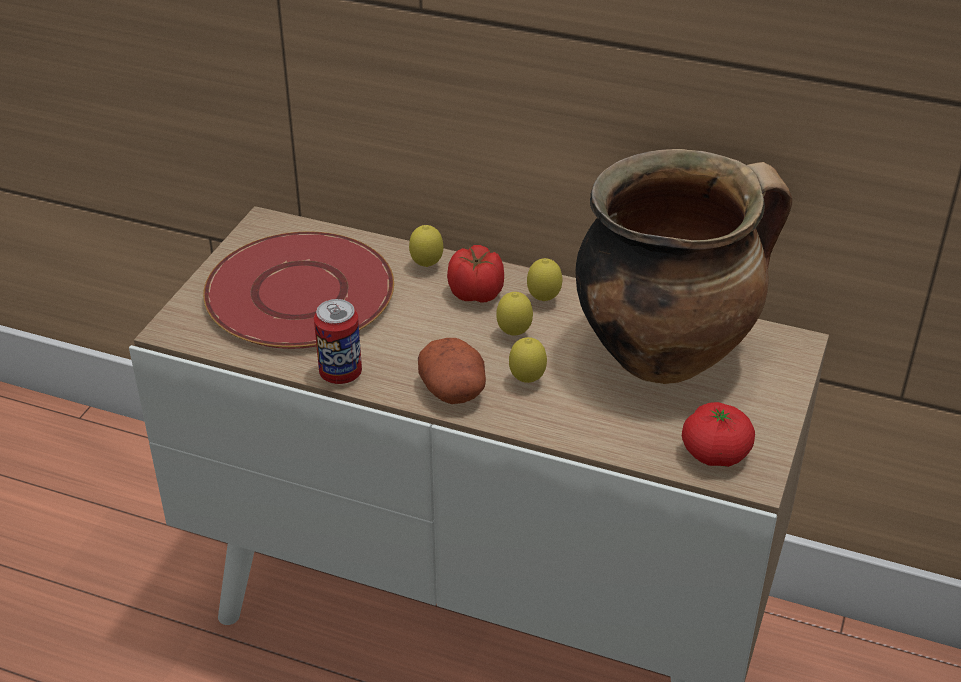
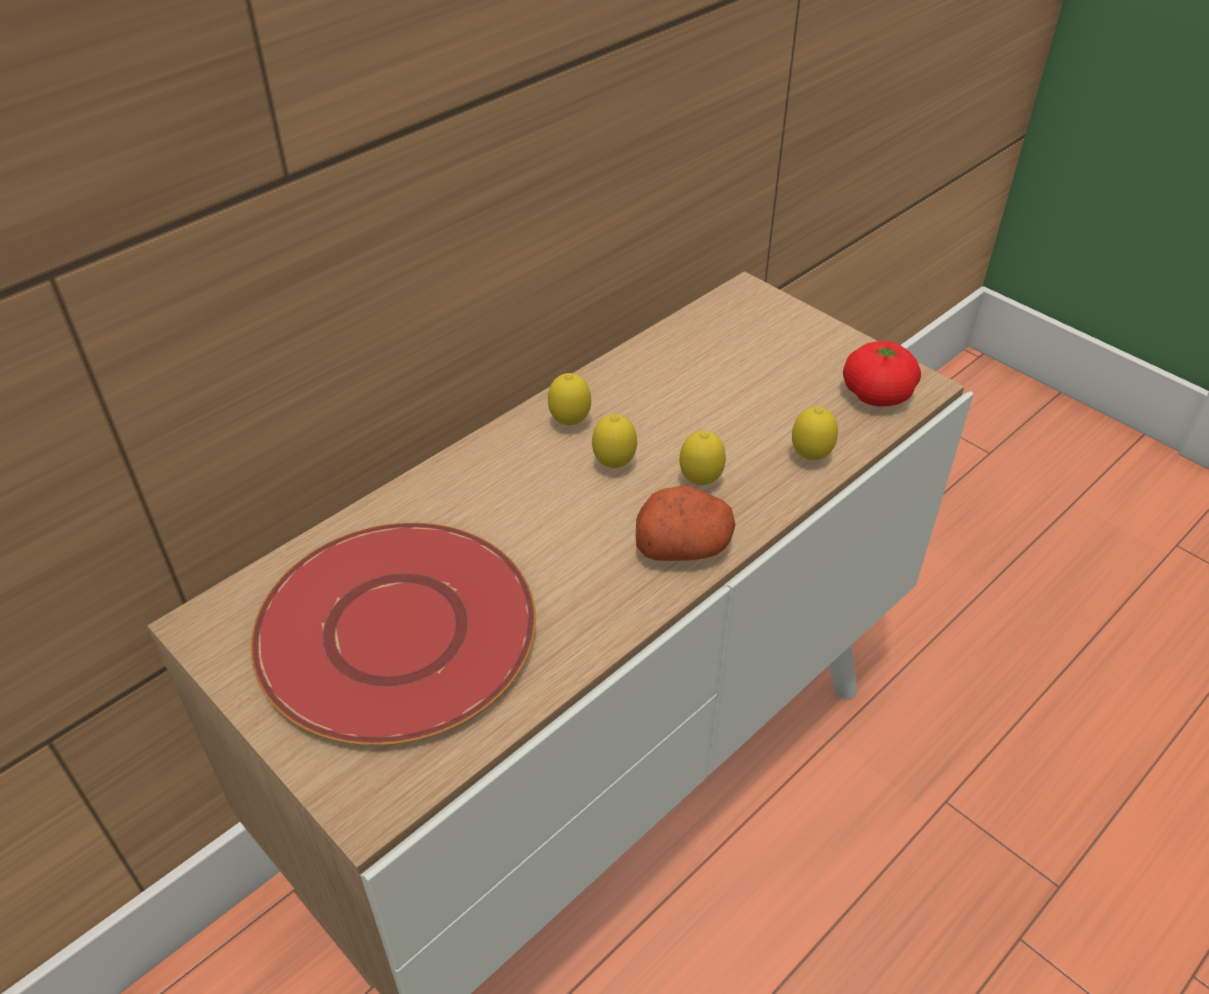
camera: 65 degrees left, 5 degrees up
(340, 374) = (591, 639): can -> none
(426, 266) = (434, 495): lemon -> lemon (810, 458)
(477, 294) = (521, 470): tomato -> none
(666, 353) = (713, 371): cooking pot -> none

